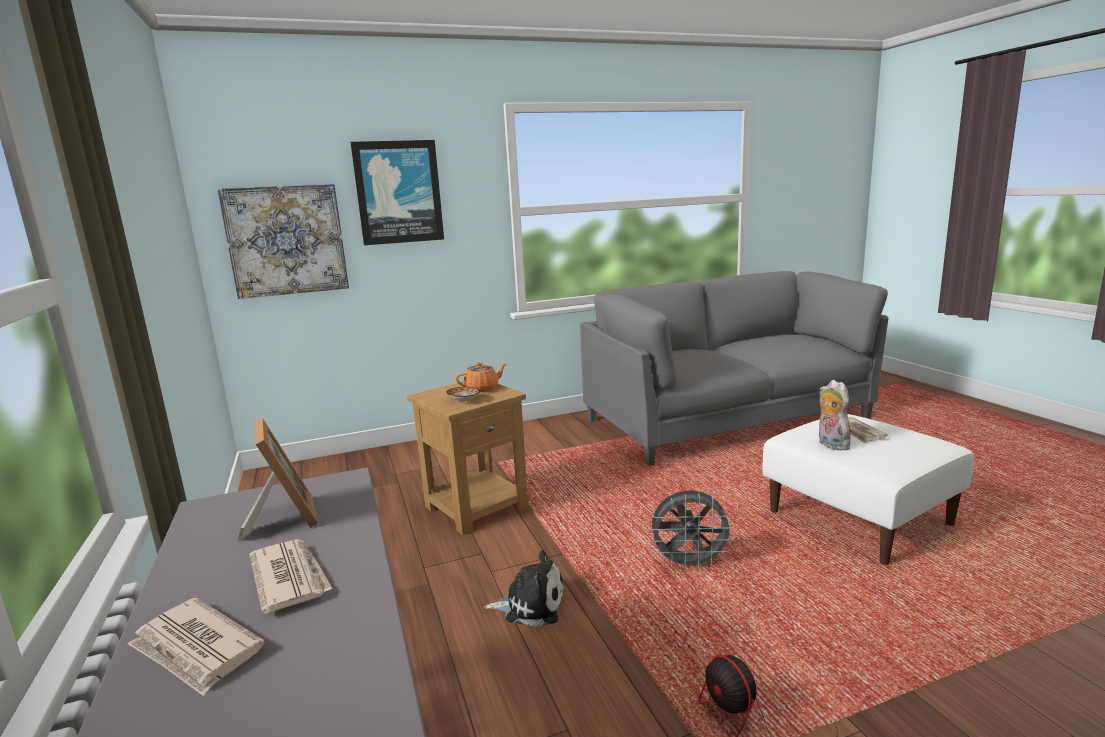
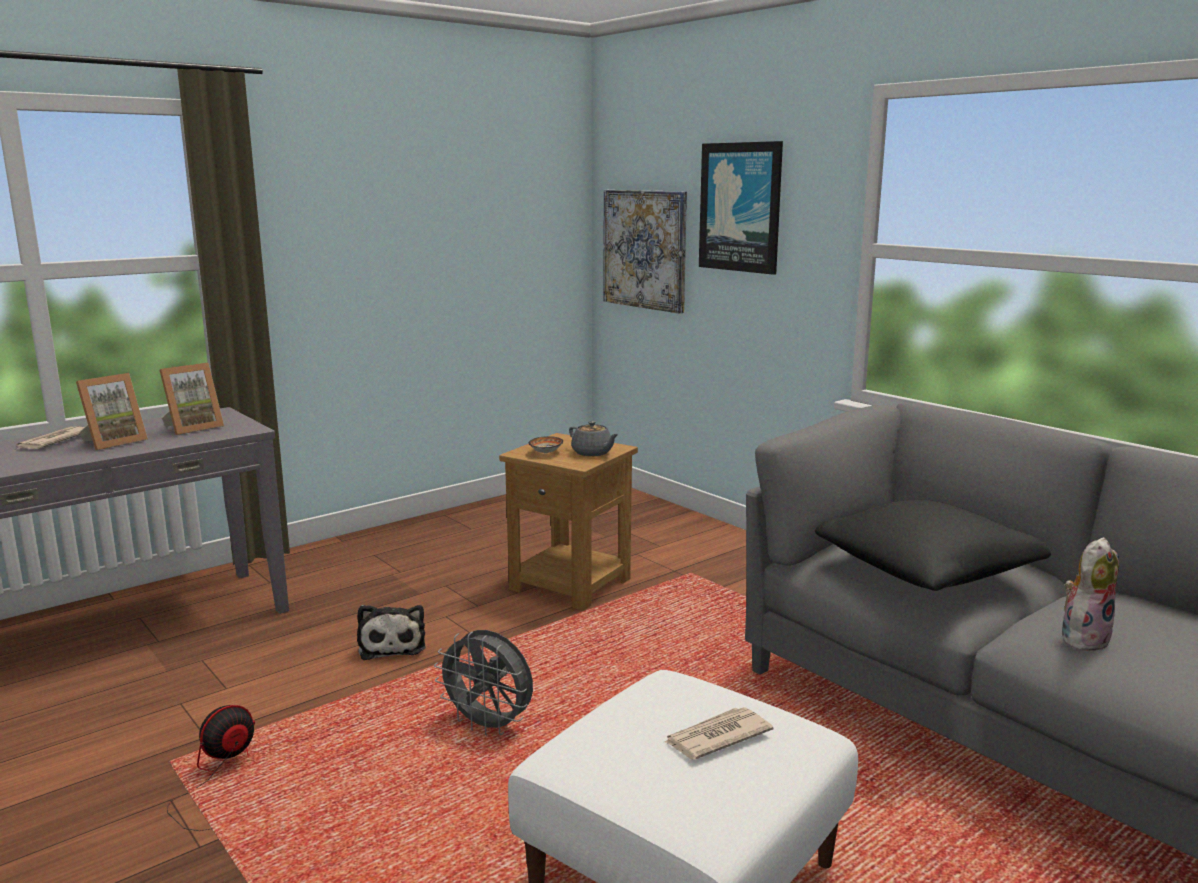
camera: 70 degrees right, 0 degrees up
(290, 577) = (113, 442): newspaper -> picture frame
(482, 388) = (592, 453): orange teapot -> grey teapot
(690, 564) = (489, 726): grey fan -> grey fan turned 45 degrees counterclockwise
(705, 360) = (927, 570): none -> black pillow
(830, 444) = (646, 710): plush toy -> plush toy (1083, 638)

